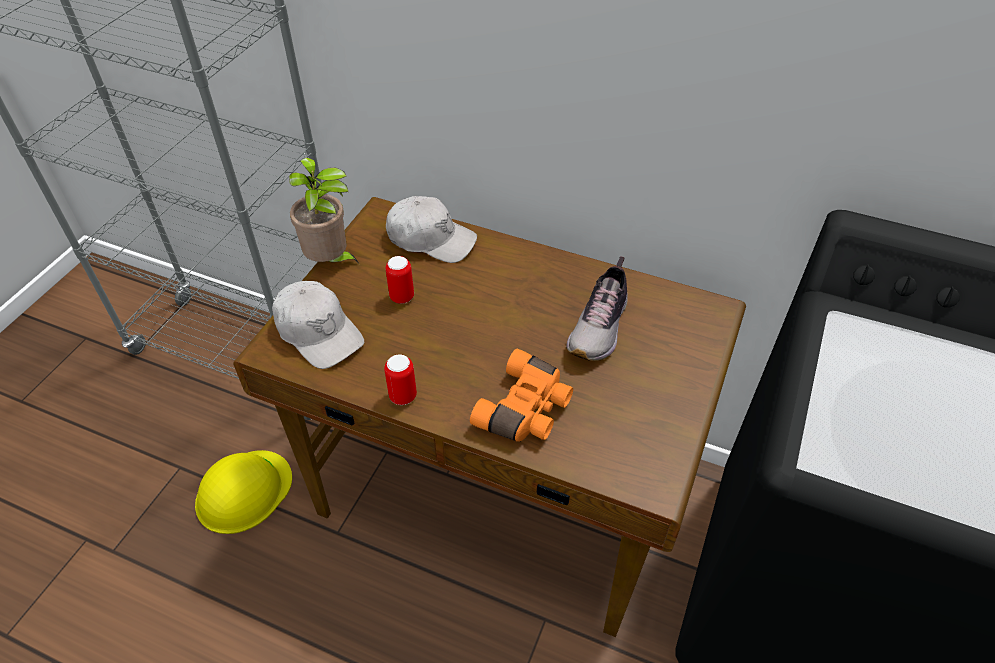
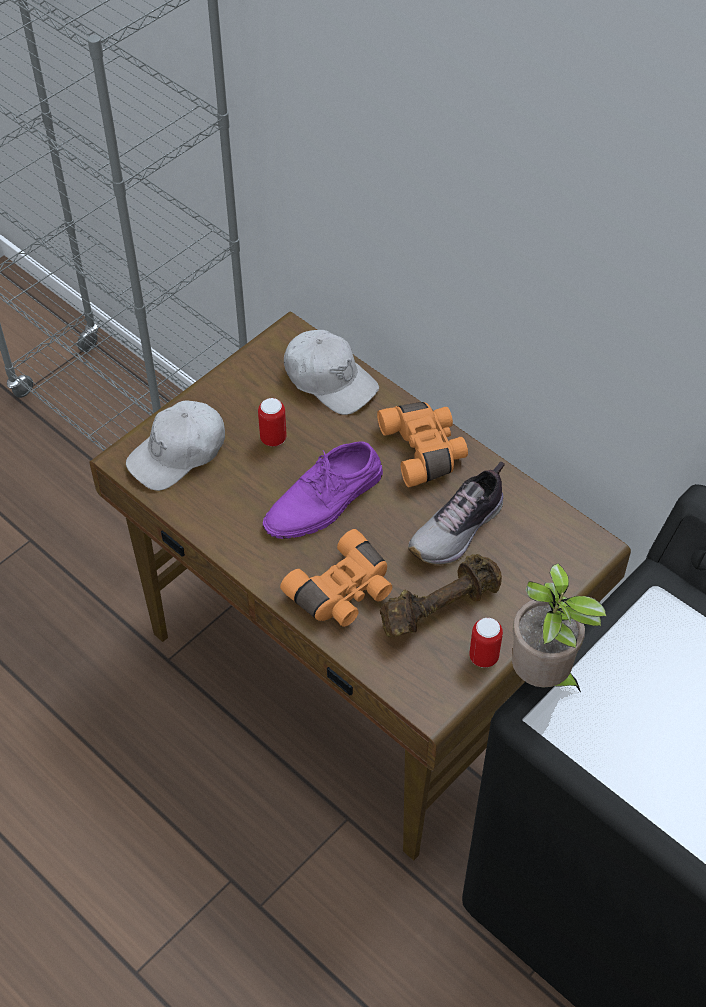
camera: 20 degrees right, 5 degrees up
(243, 491) = (86, 586): yellow hard hat -> none
(318, 332) = (178, 453): white cap -> white cap turned 75 degrees clockwise
(331, 262) = (218, 378): potted plant -> potted plant (543, 677)
(403, 396) = (232, 543): can -> can (483, 657)
(472, 336) = (325, 501): none -> purple shoe
(538, 272) = (425, 450): none -> orange binoculars
(617, 397) = (438, 607): none -> brown dumbbell

